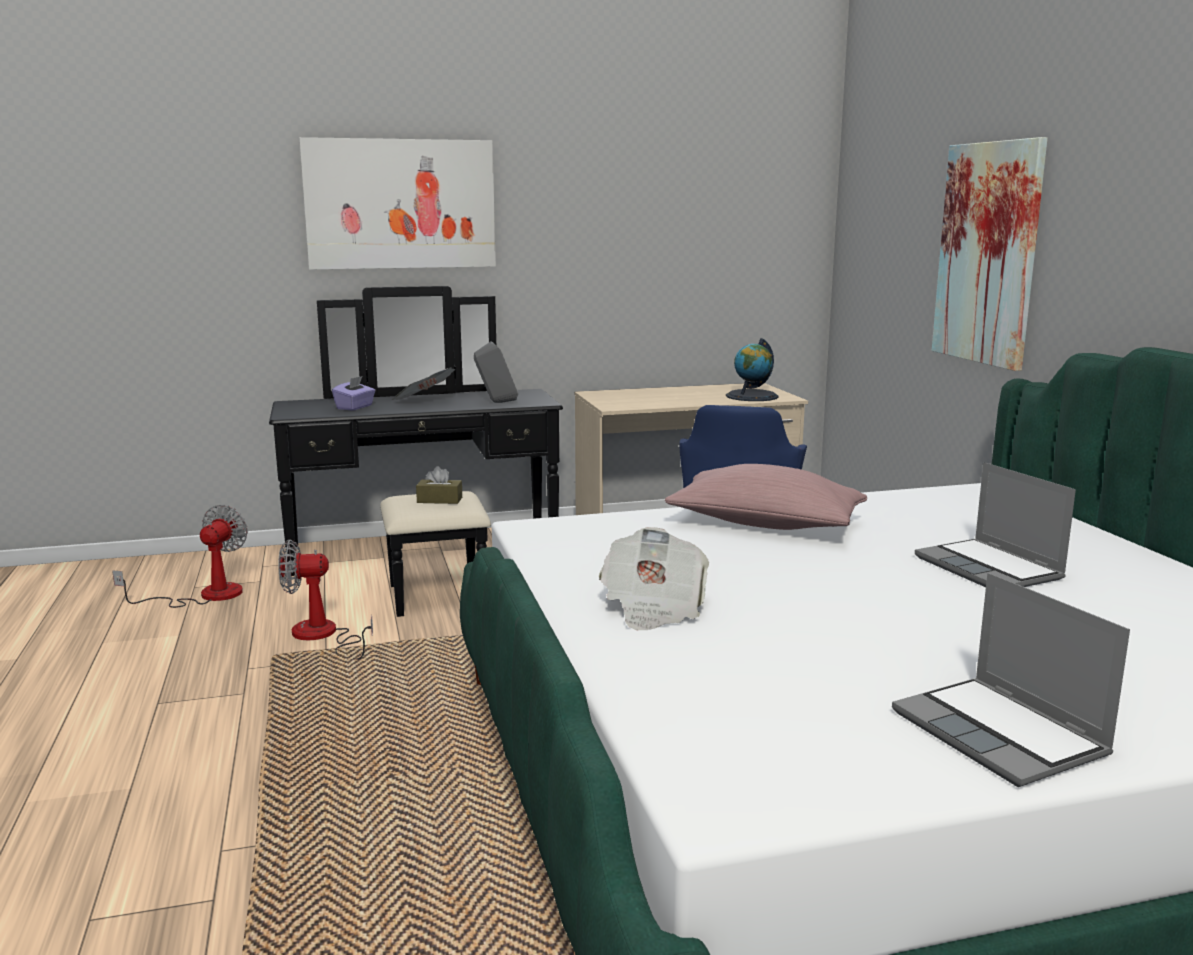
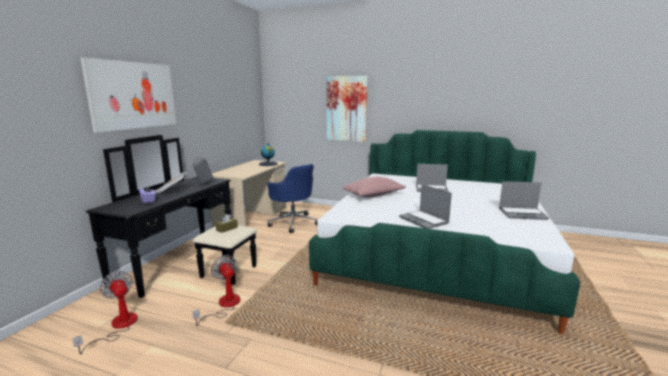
camera: 55 degrees left, 0 degrees up
(323, 636) = (224, 305): fan -> fan turned 120 degrees clockwise
(653, 608) = (424, 220): newspaper -> laptop

